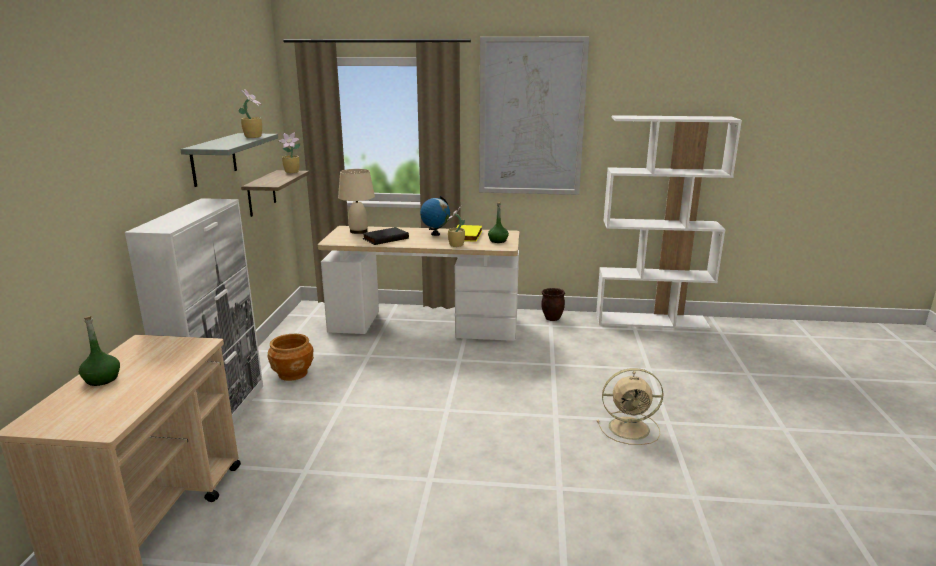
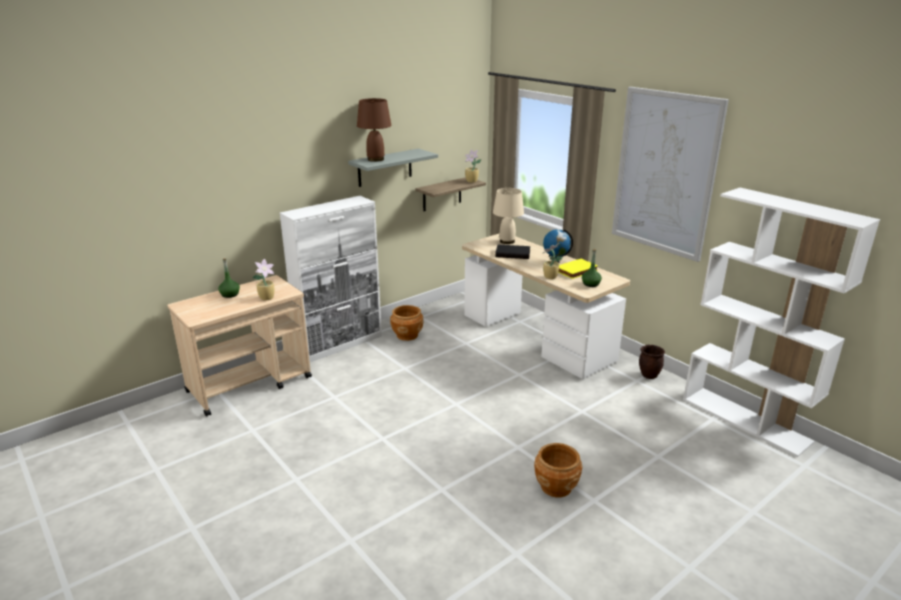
camera: 45 degrees right, 5 degrees up
(216, 144) = (375, 159): none -> brown table lamp
(254, 137) = (414, 155): potted plant -> potted plant (267, 298)
(631, 428) = (556, 486): beige fan -> brown planter

